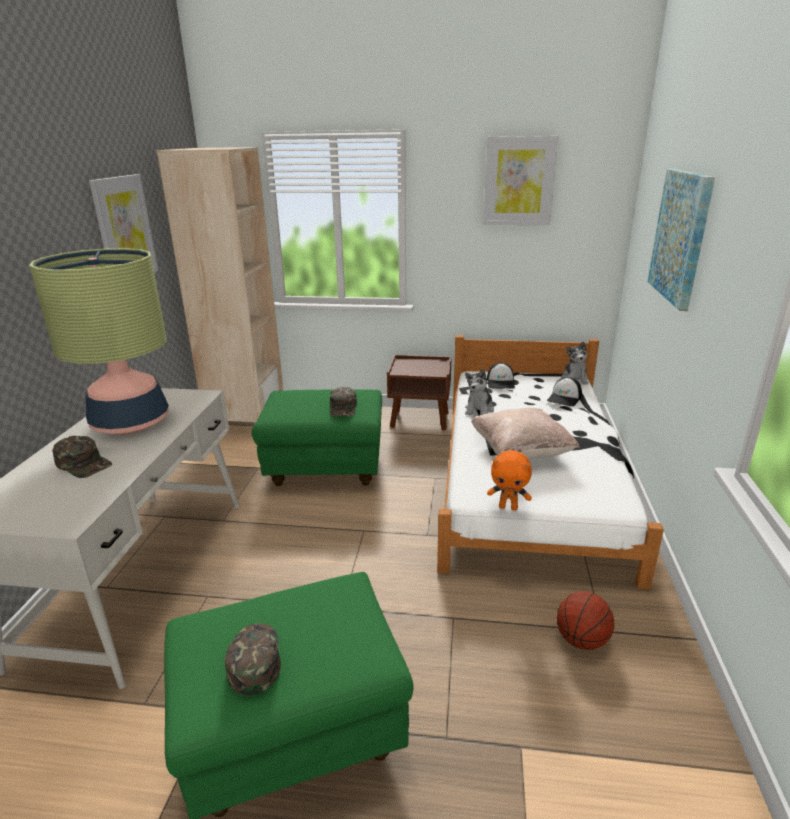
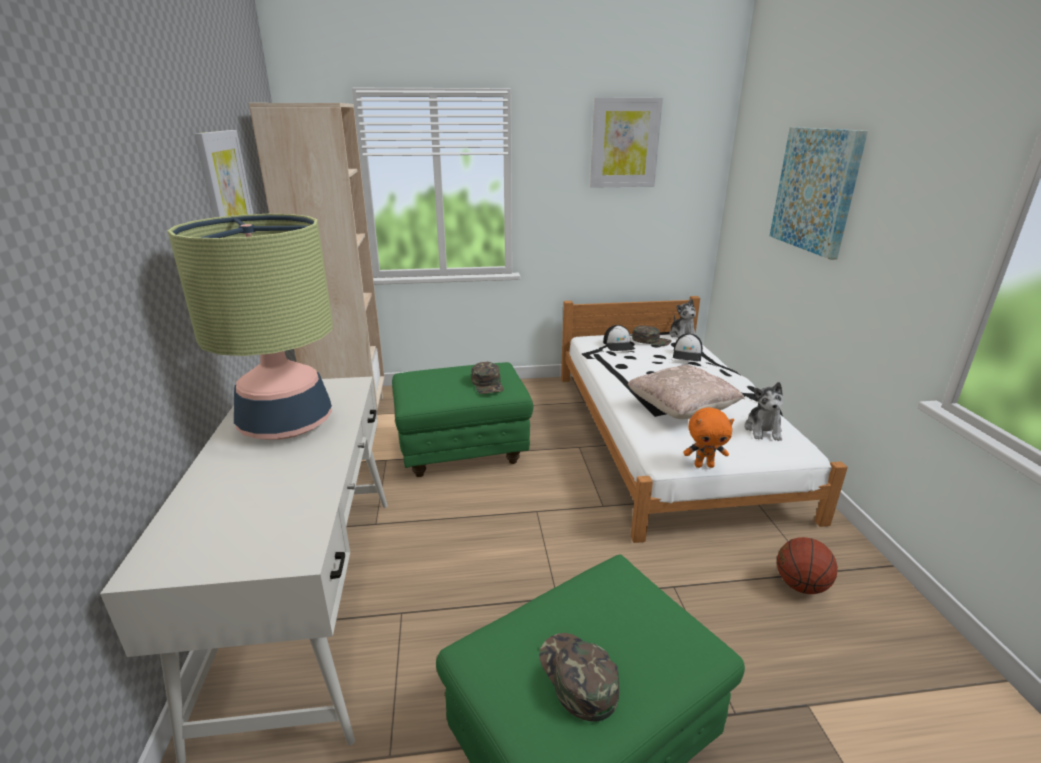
camera: 15 degrees left, 0 degrees up
(84, 463) = (261, 479): green cap -> green cap (651, 340)
(420, 420) = (533, 390): brown nightstand -> none
(479, 409) = (615, 373): plush toy -> plush toy (763, 430)

